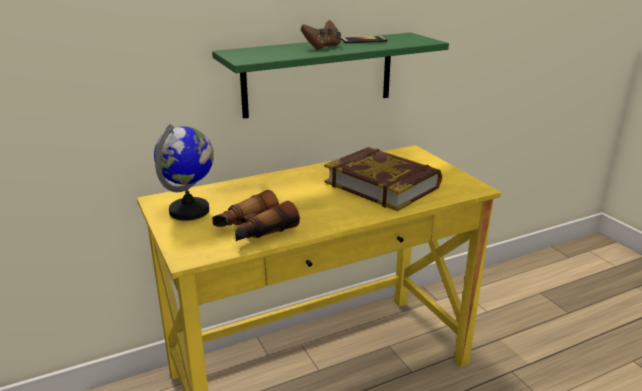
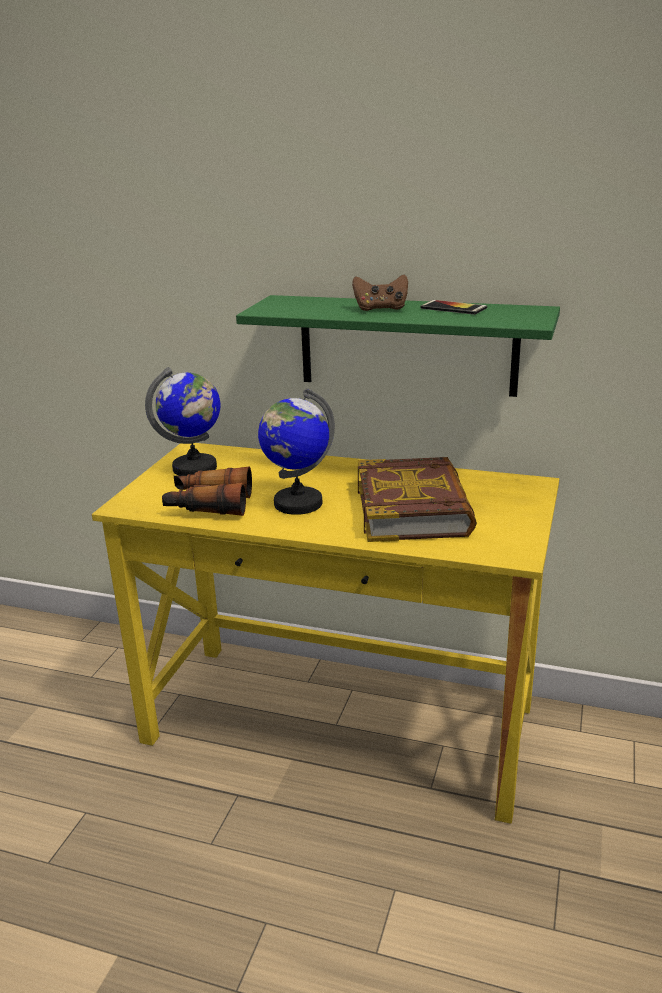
camera: 45 degrees right, 0 degrees up
(311, 206) = (297, 503): none -> globe

